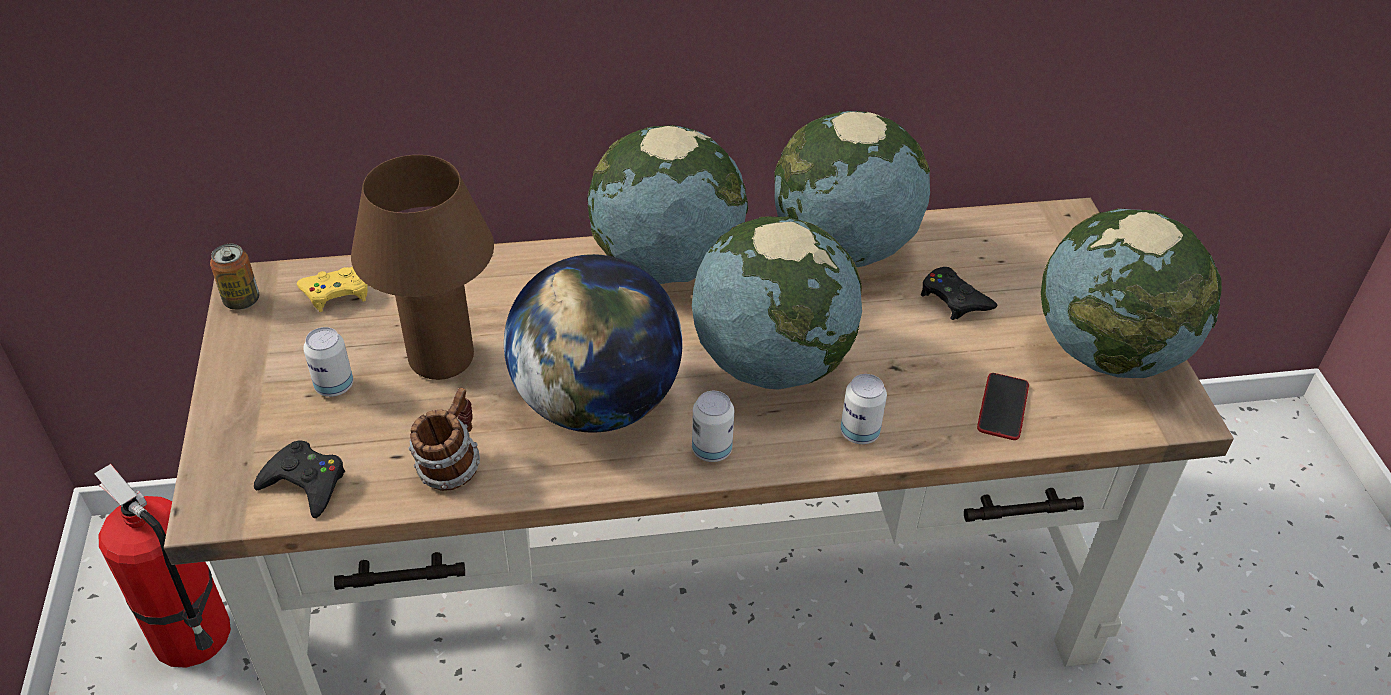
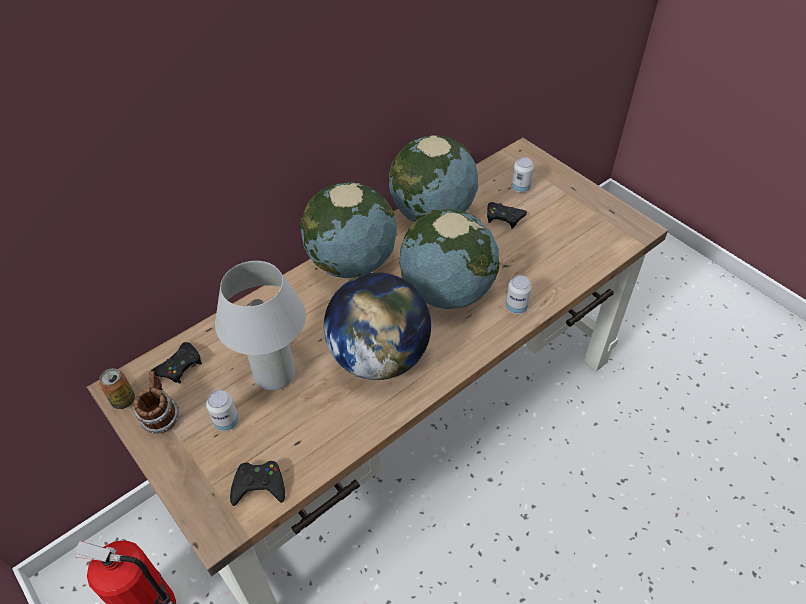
camera: 30 degrees left, 5 degrees up
(338, 292) = (179, 366): yellow game controller -> black game controller
(441, 359) = (275, 375): brown table lamp -> white table lamp
(450, 467) = (332, 432): mug -> mug (161, 417)
(711, 450) = (456, 352): can -> can (520, 188)
(1003, 407) = (567, 262): phone -> none
(1109, 354) = (590, 213): globe -> none

